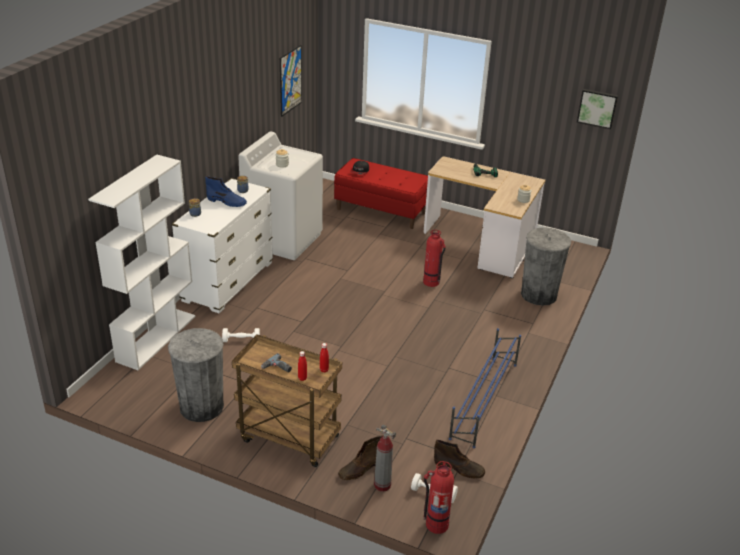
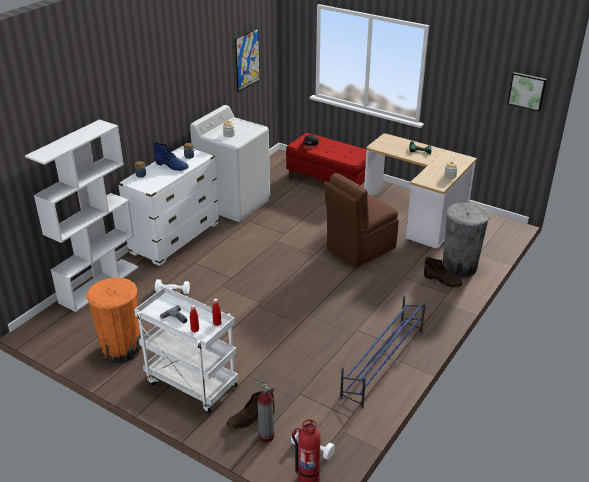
camera: 10 degrees right, 0 degrees up
(201, 407) = (121, 349): grey trash can -> orange trash can
(287, 438) = (190, 384): brown cart -> white cart
(431, 282) = (359, 249): fire extinguisher -> brown chair
(459, 468) = (343, 427): brown boot -> brown boot (442, 280)

